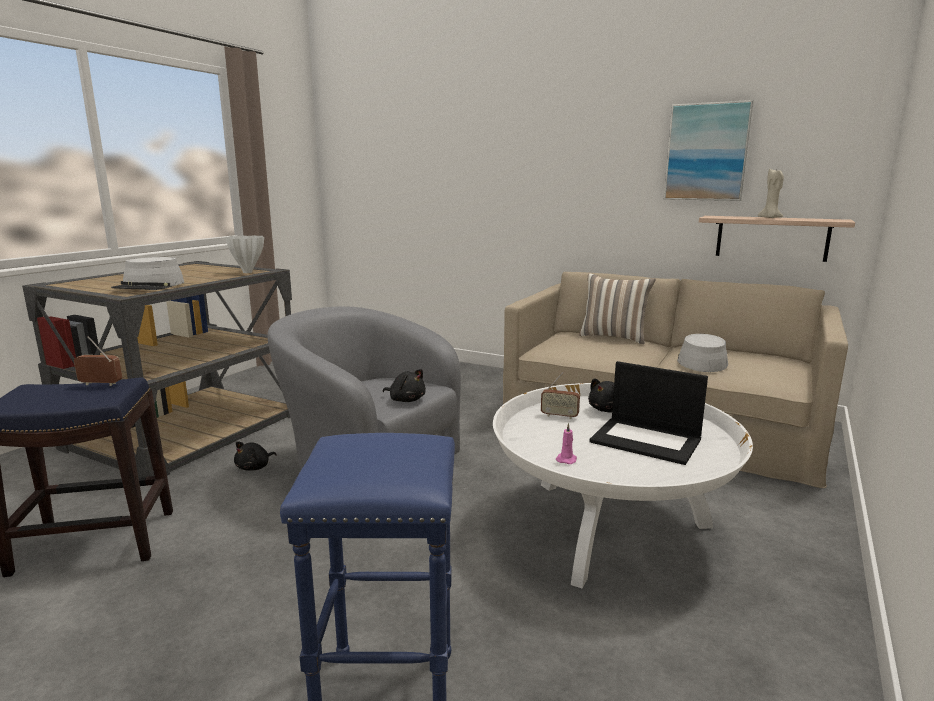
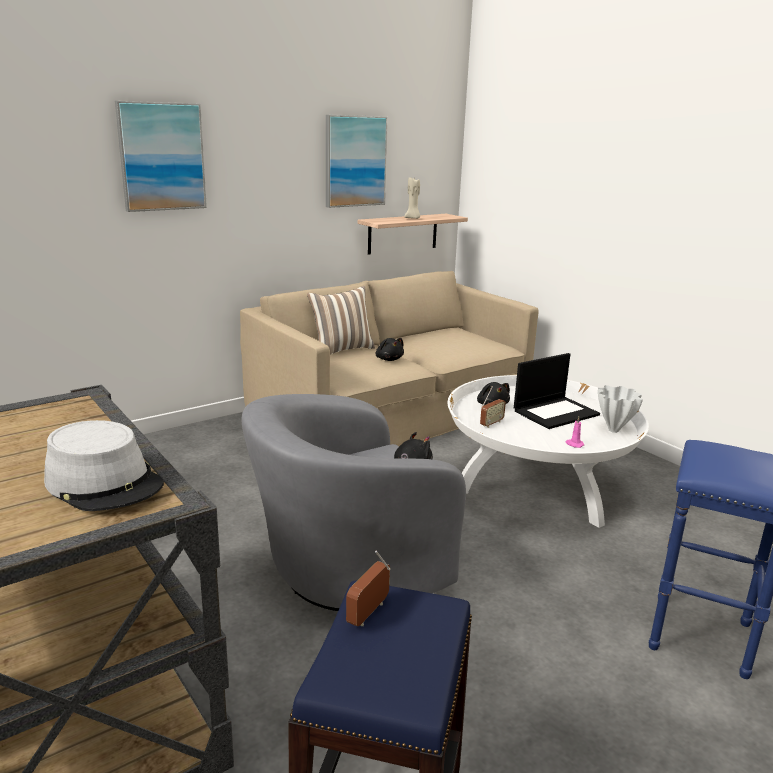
camera: 65 degrees left, 5 degrees up
(248, 272) = (71, 410): white vase -> white vase (614, 430)
(255, 467) = (272, 654): black plush toy -> black plush toy (389, 359)
(514, 150) = (162, 157): none -> picture
(701, 361) = (437, 348): grey hat -> none

